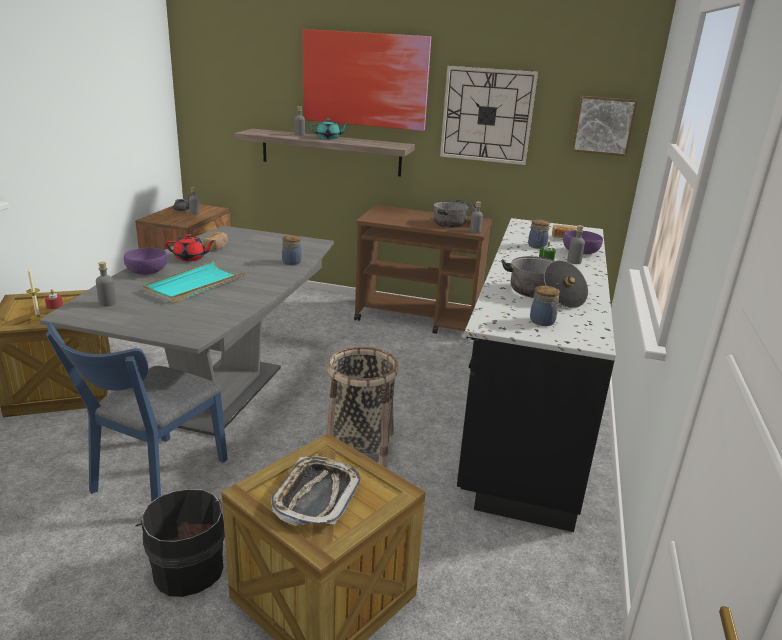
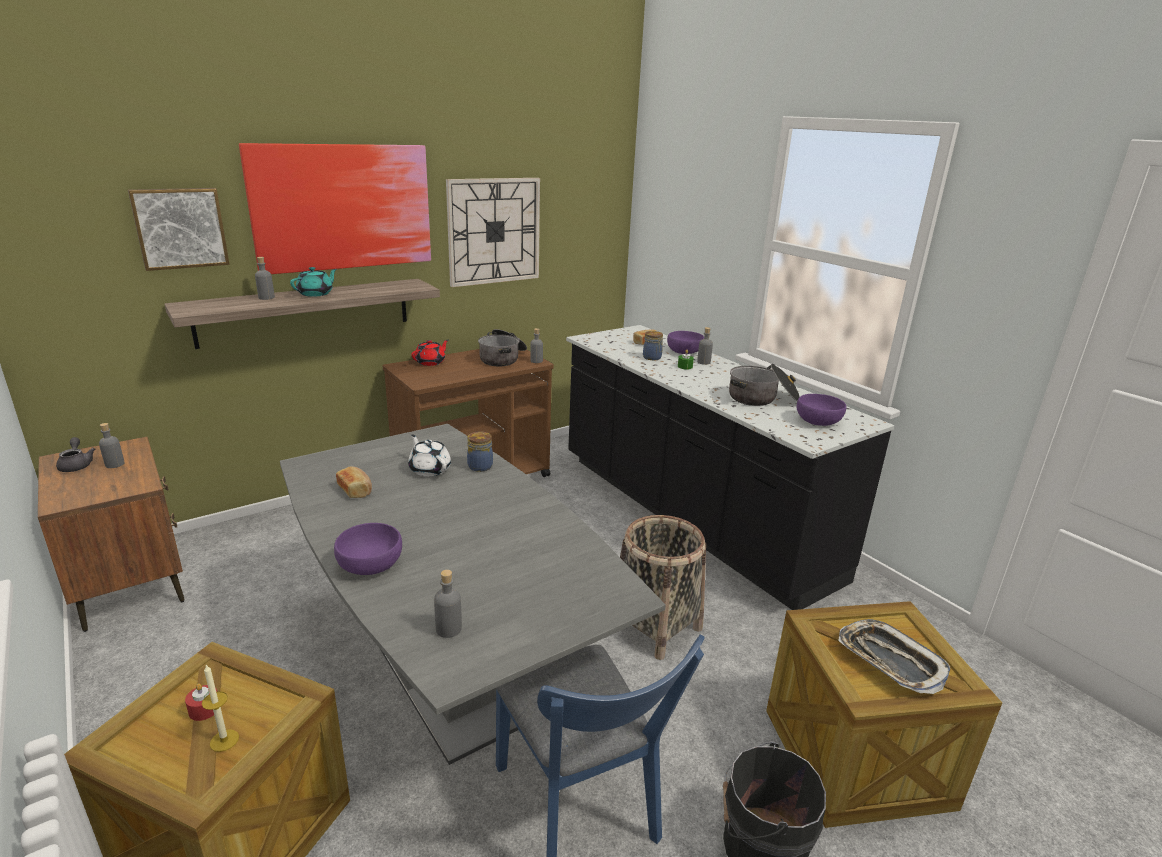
camera: 50 degrees left, 0 degrees up
(191, 258) = (368, 519): red teapot -> red teapot (431, 362)
(195, 285) = (470, 546): turquoise tray -> none
(267, 253) = (429, 469): none -> white teapot
(543, 322) = (818, 421): jar -> purple bowl
(603, 125) = (598, 225): picture -> picture (180, 228)

